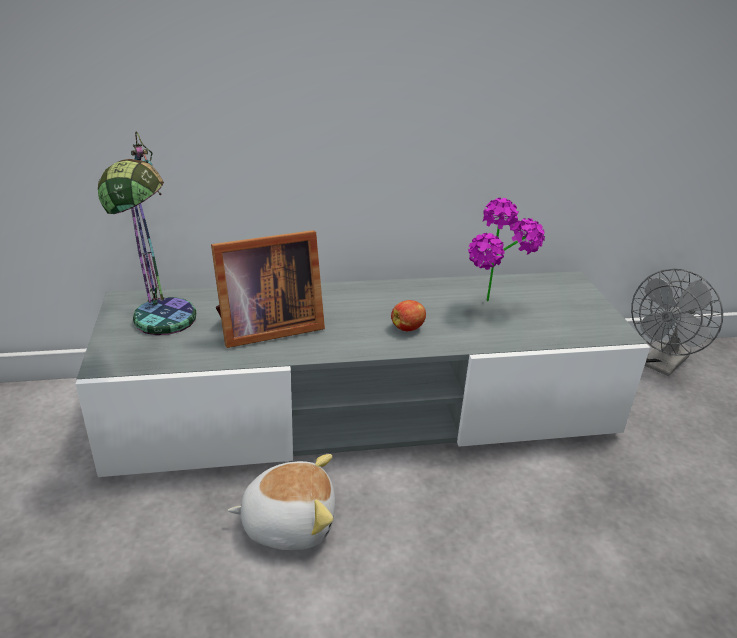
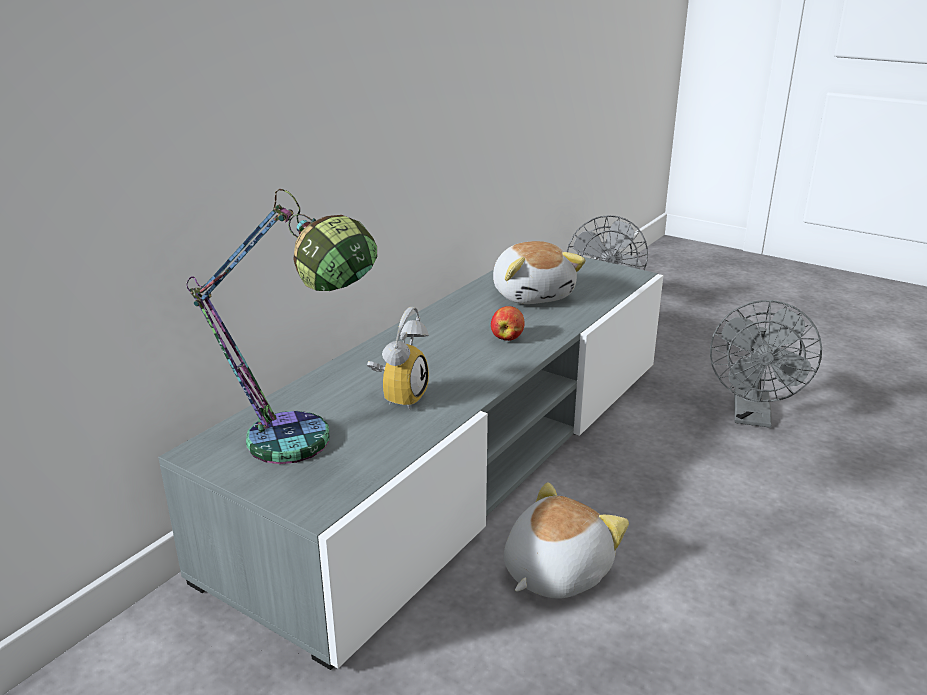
camera: 45 degrees left, 5 degrees down
(265, 328) = (399, 396): picture frame -> alarm clock
(494, 307) = (533, 295): potted plant -> plush toy
(651, 535) = (752, 417): none -> grey fan

